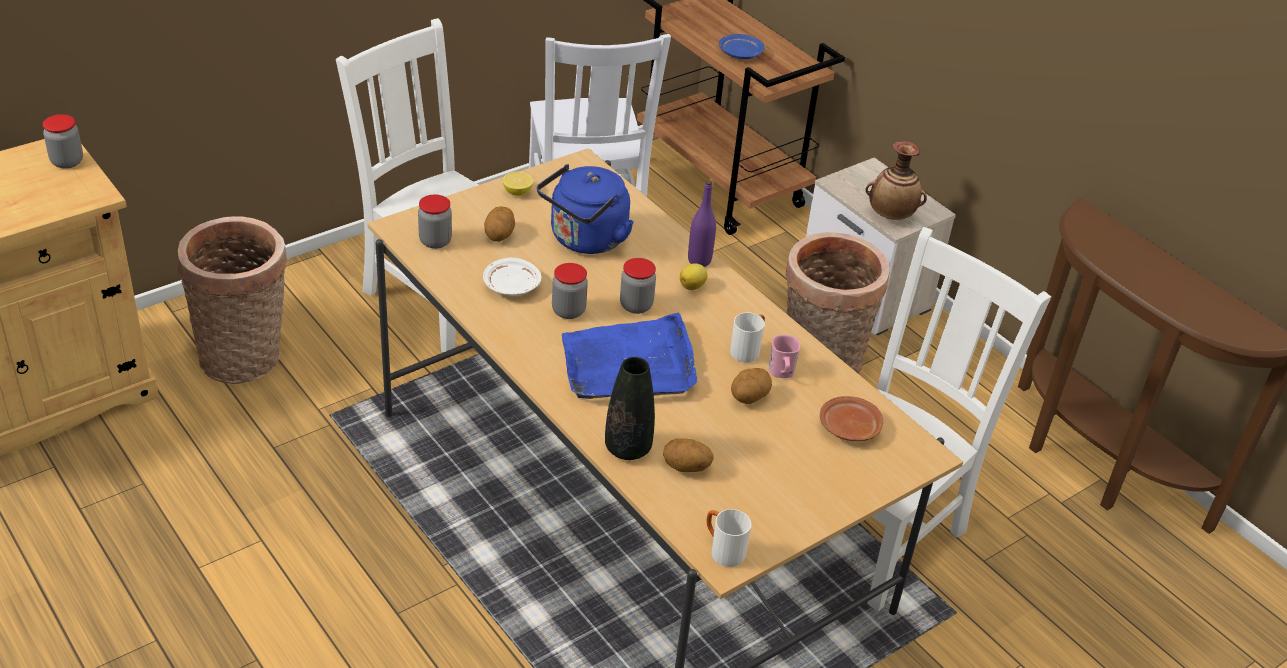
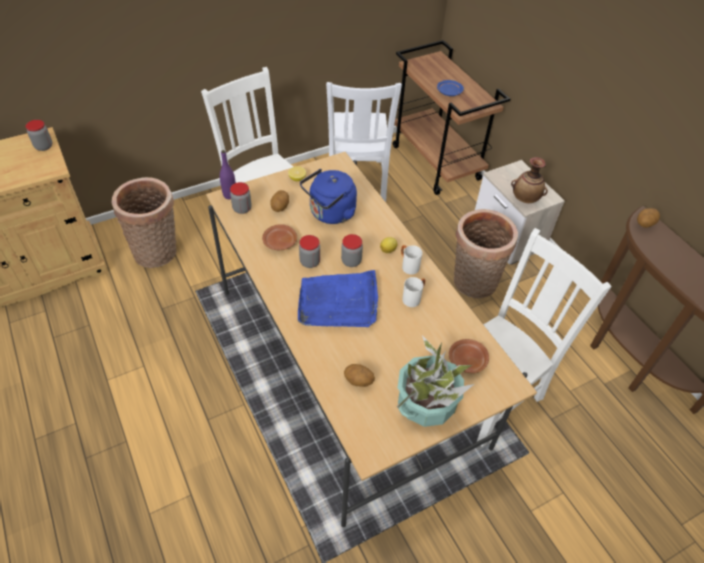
camera: 10 degrees right, 10 degrees up
(512, 286) = (280, 242): white plate -> brown plate
(628, 448) = (325, 363): black vase -> none
(699, 261) = (396, 232): purple bottle -> purple bottle (230, 195)
(722, 550) = (369, 445): white mug -> white mug (408, 266)
(749, 398) = (407, 332): potato -> potato (644, 224)
(782, 373) = (432, 316): pink mug -> none
(798, 488) = (426, 402): none -> potted plant

